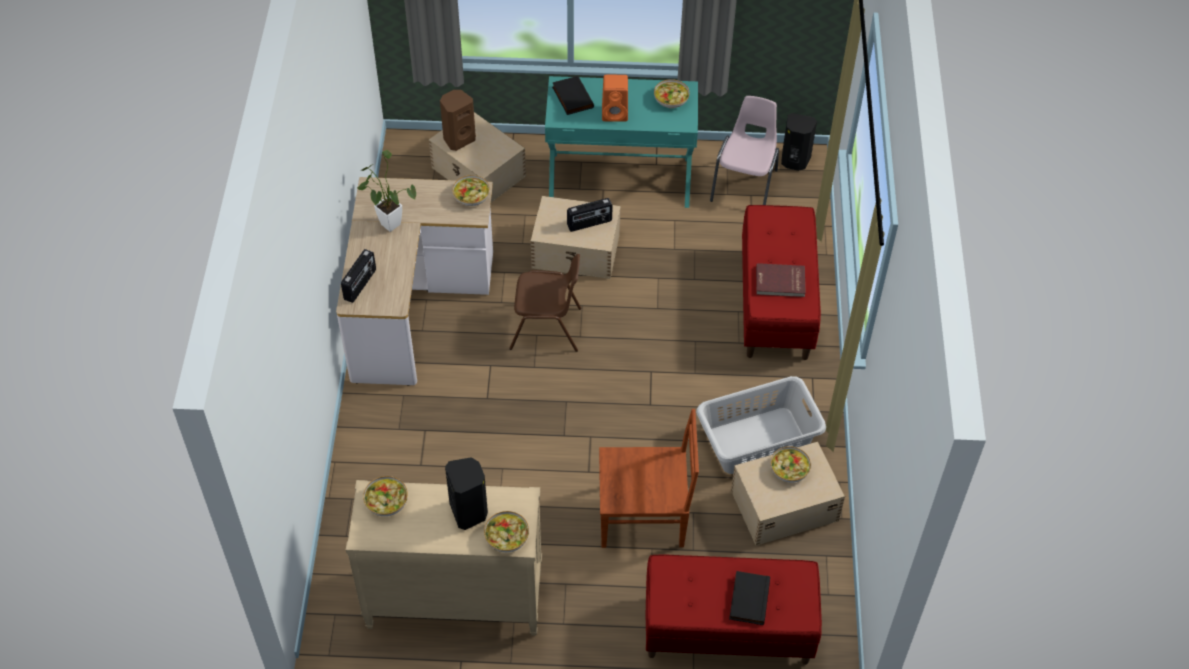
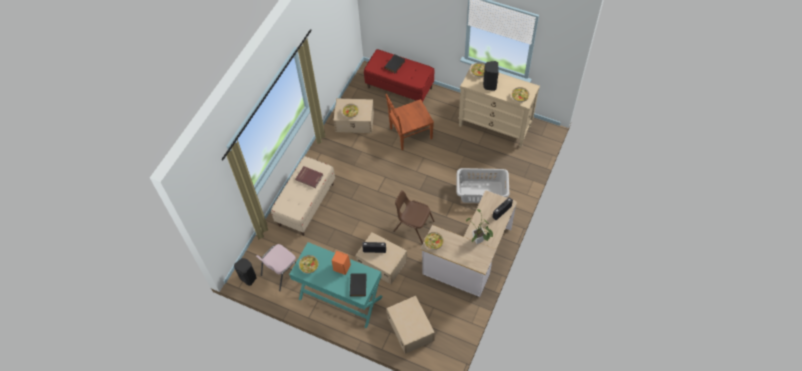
camera: 155 degrees left, 5 degrees up
(458, 139) = (418, 326): brown speaker -> none
(644, 516) = (410, 134): brown chair -> brown chair turned 45 degrees counterclockwise
(756, 440) = (350, 148): grey laundry basket -> grey laundry basket (481, 192)
(776, 304) = (306, 204): red bench -> beige bench

